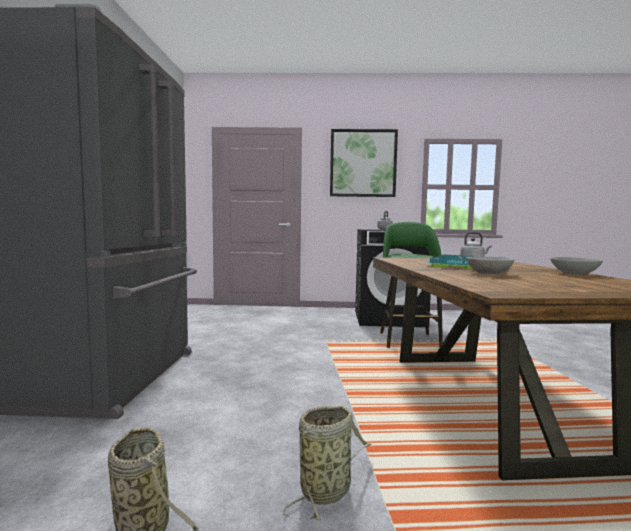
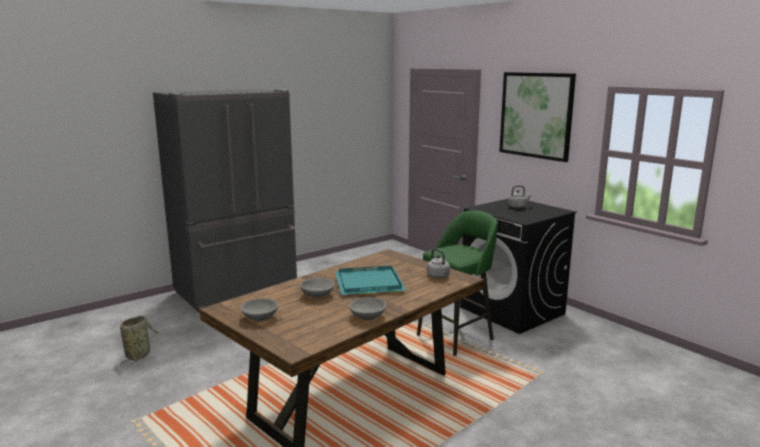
camera: 50 degrees right, 10 degrees up
(328, 490) = (194, 378): basket -> none
(558, 288) = (260, 318): none -> grey bowl

